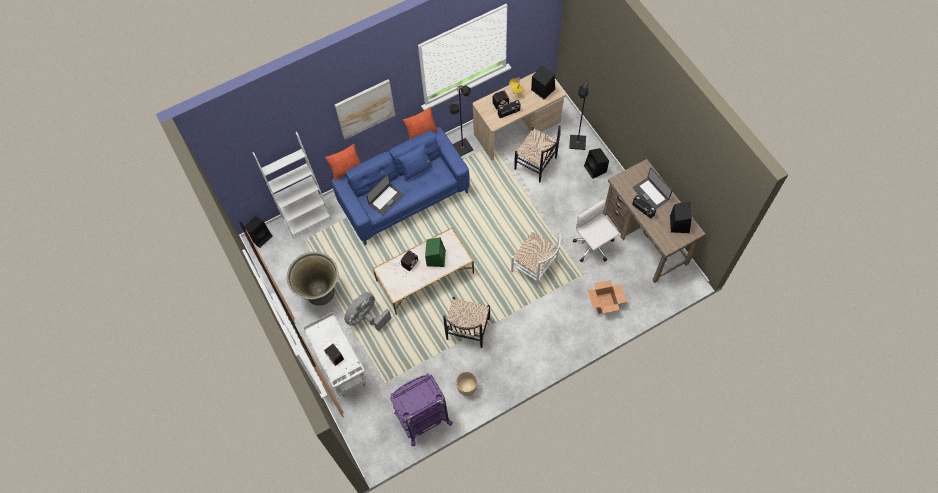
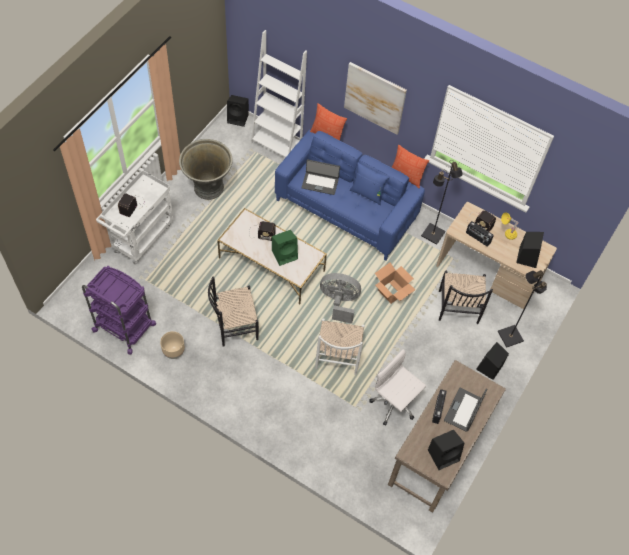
camera: 55 degrees right, 5 degrees down
(366, 318) = (203, 235): grey fan -> grey fan (339, 302)
(593, 247) = (395, 404): white office chair -> white office chair turned 75 degrees counterclockwise
(604, 303) = (335, 442): cardboard box -> cardboard box (392, 291)

